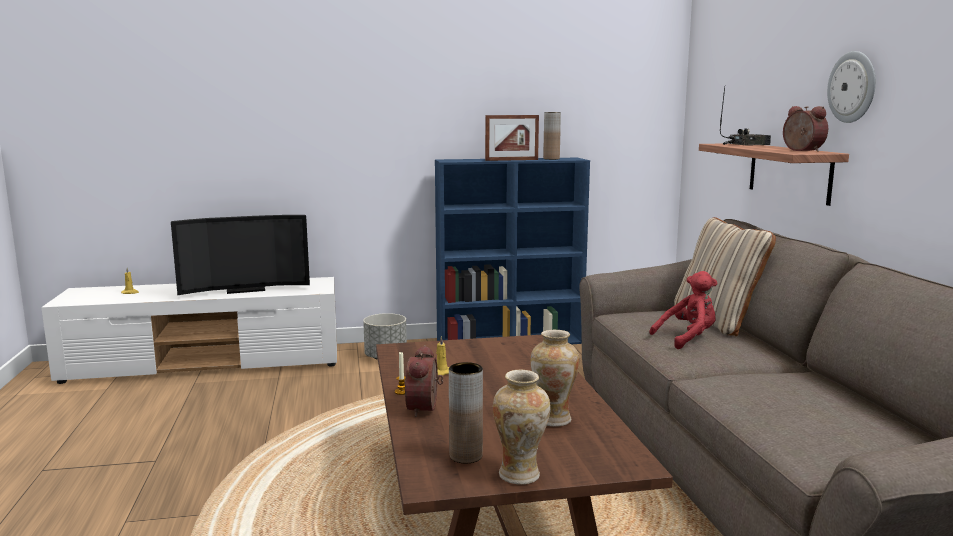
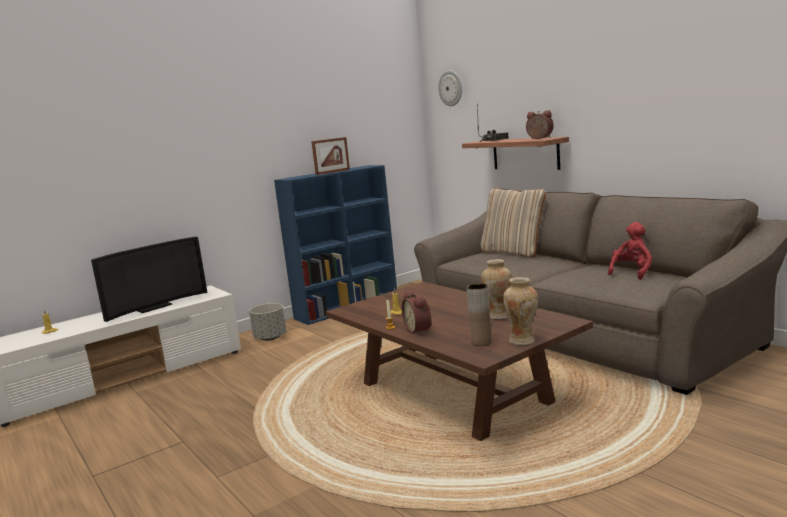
camera: 25 degrees left, 0 degrees up
(551, 159) = (356, 168): brown vase -> none
(687, 338) = (511, 264): red plush toy -> red plush toy (632, 272)
(852, 87) = (564, 97): wall clock -> wall clock (451, 88)

